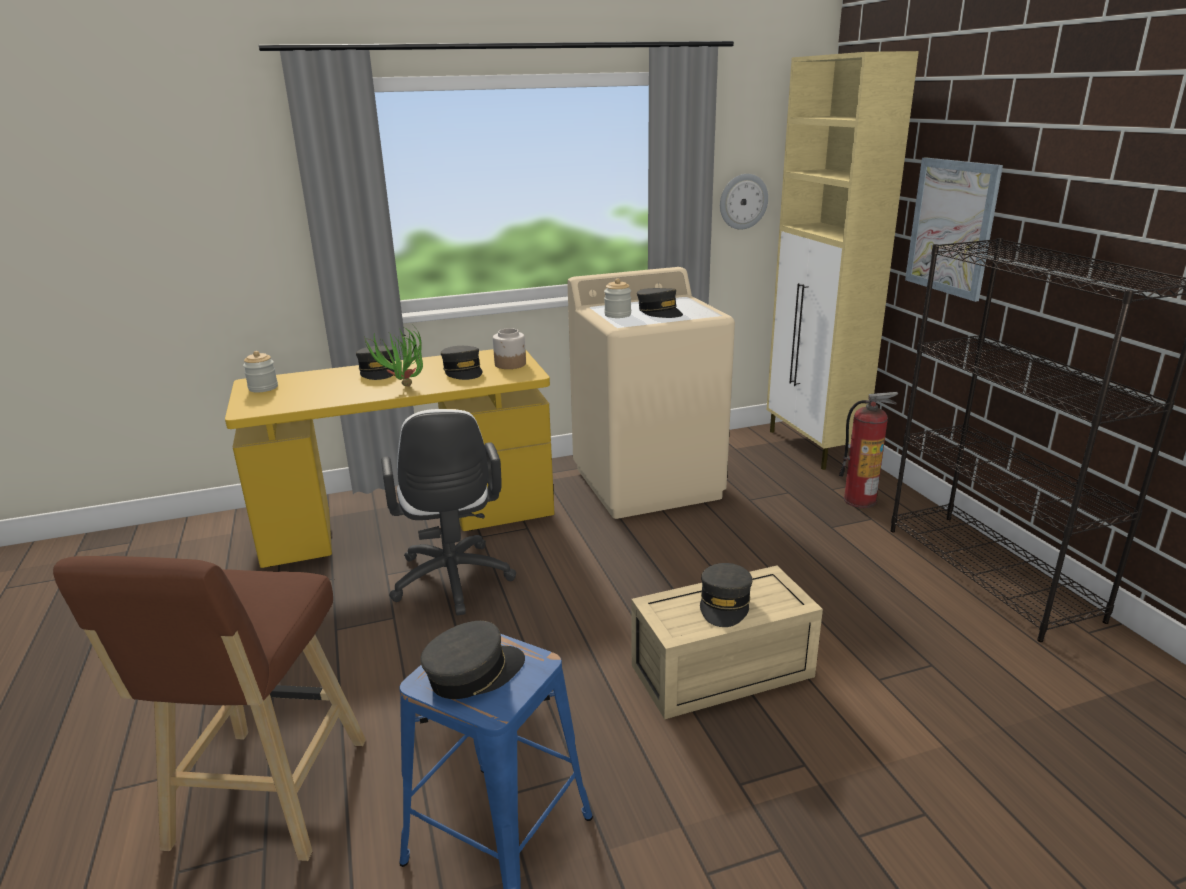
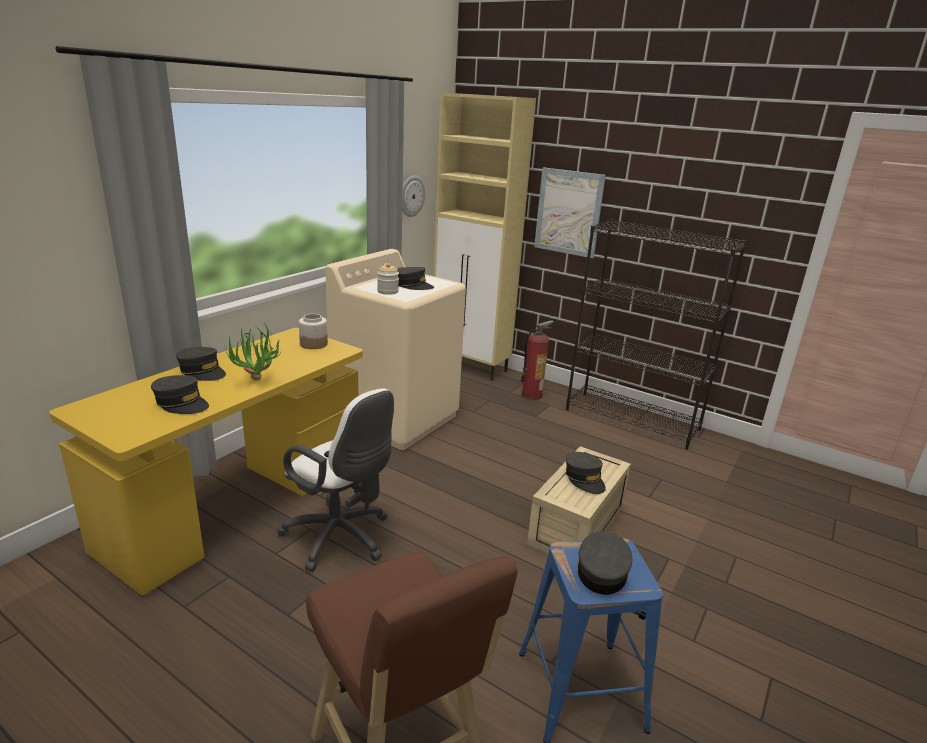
camera: 40 degrees left, 0 degrees up
(263, 388) = (102, 412): jar -> none
(463, 371) = (283, 357): grey cap -> grey cap (181, 403)

